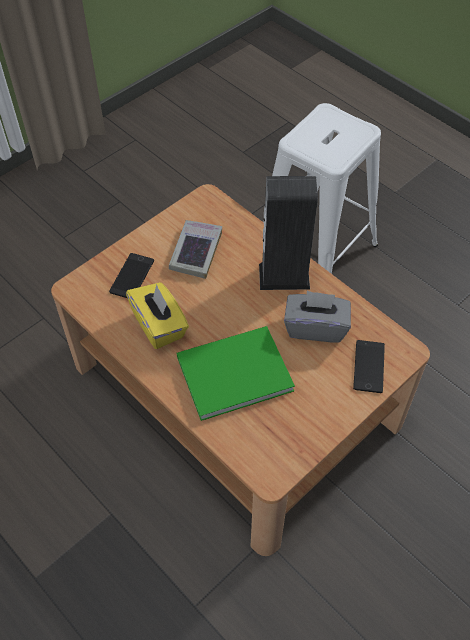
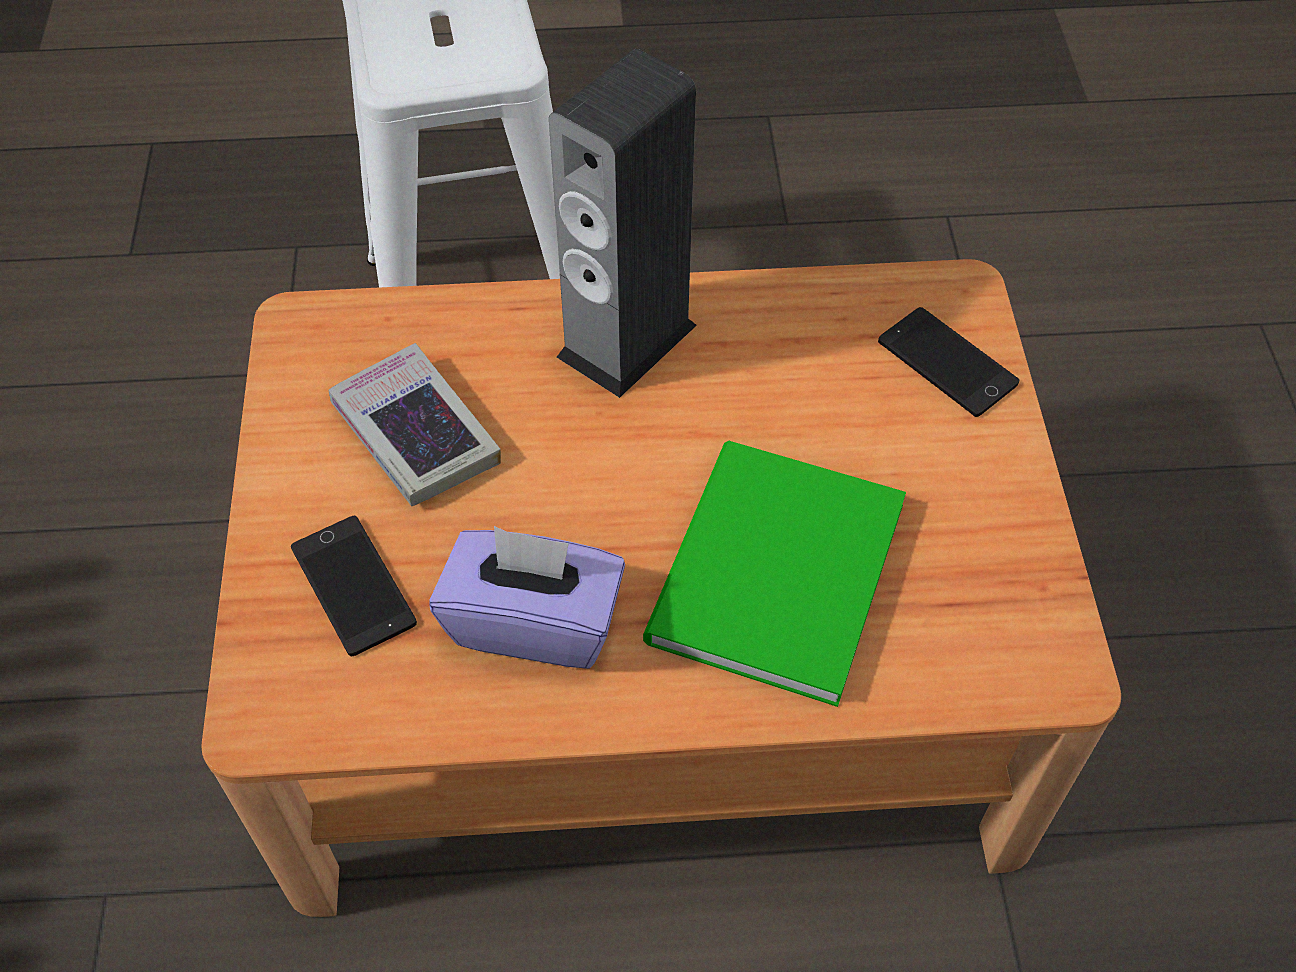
camera: 50 degrees left, 0 degrees up
(159, 325) = (534, 622): yellow tissue box -> purple tissue box
(315, 327) = (790, 377): grey tissue box -> none

